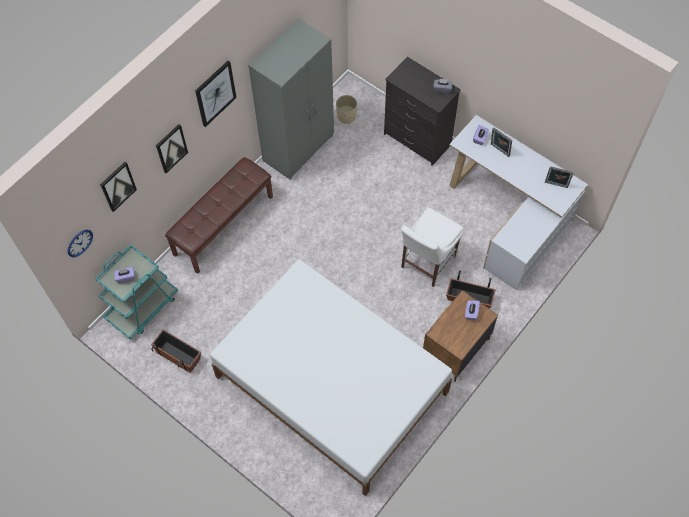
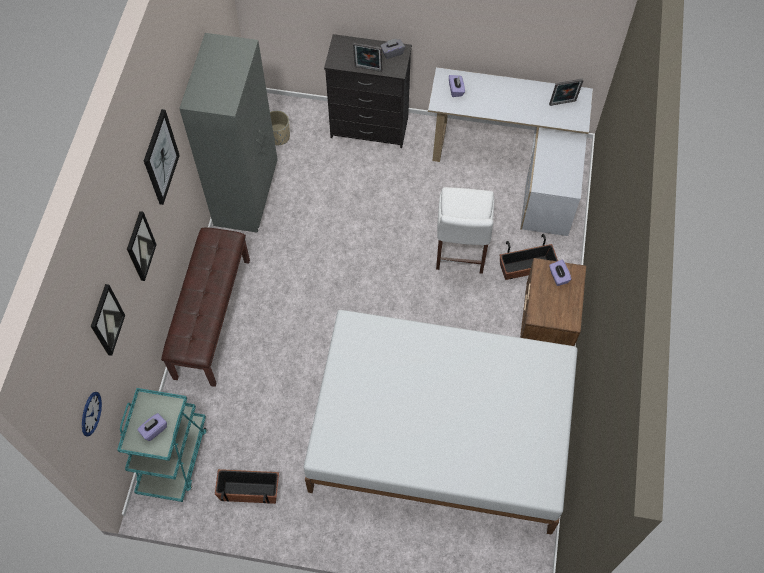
camera: 30 degrees left, 0 degrees up
(499, 151) = (483, 94): picture frame -> picture frame (368, 70)

